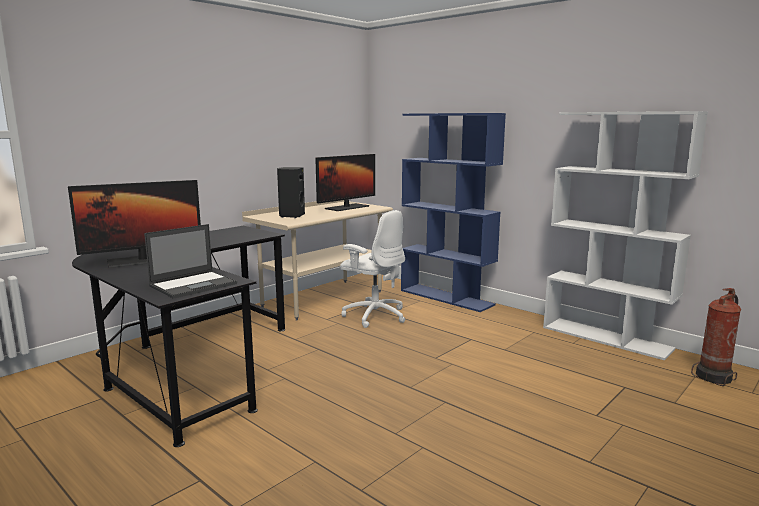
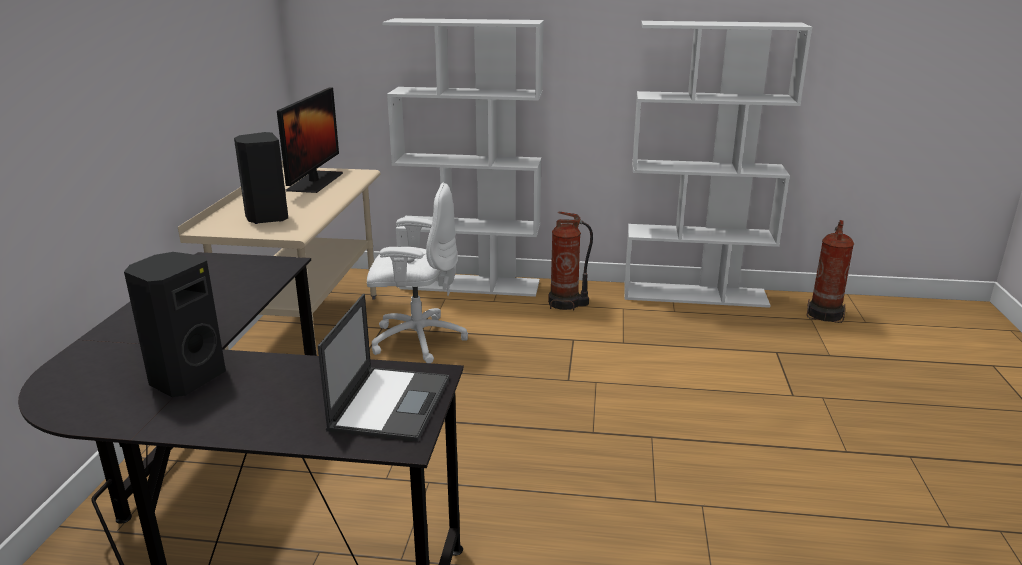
camera: 35 degrees left, 10 degrees up
(143, 260) = (186, 379): monitor -> black speaker
(447, 297) = (471, 284): blue bookcase -> white bookcase
(495, 320) = (566, 304): none -> fire extinguisher

